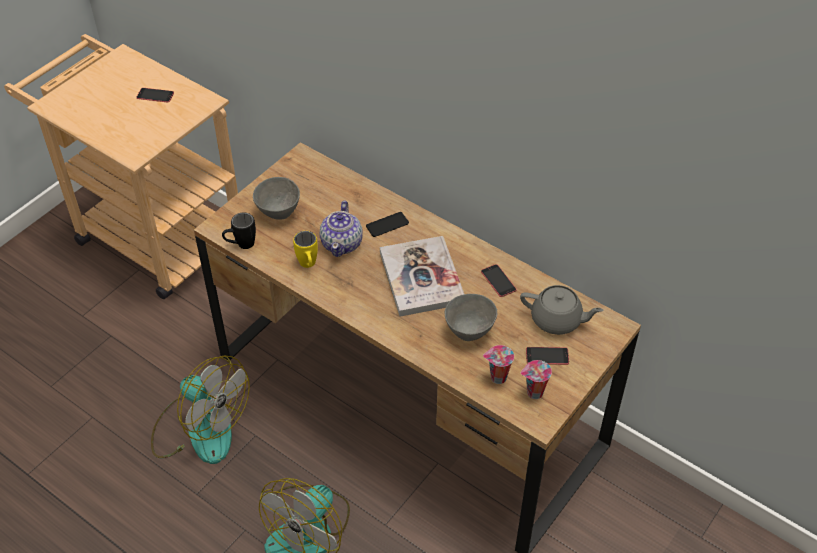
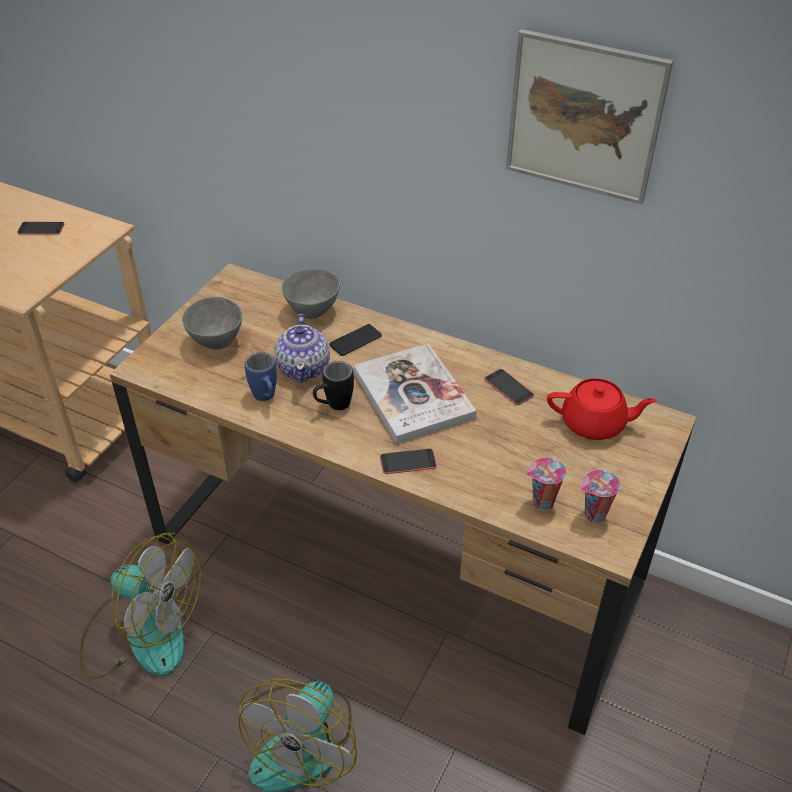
camera: 10 degrees left, 5 degrees down
(241, 245) = (174, 385): black mug -> black mug (333, 406)
(308, 266) = (266, 398): yellow mug -> blue mug
(469, 331) = (490, 450): grey bowl -> grey bowl (312, 311)
(547, 356) = (596, 468): phone -> phone (408, 461)
(557, 320) = (594, 424): grey teapot -> red teapot
(558, 95) = (584, 117): none -> picture

